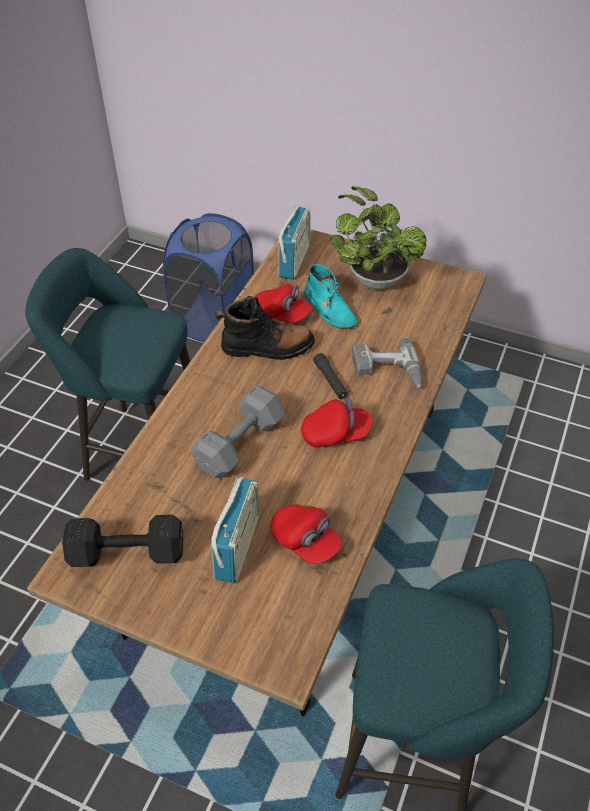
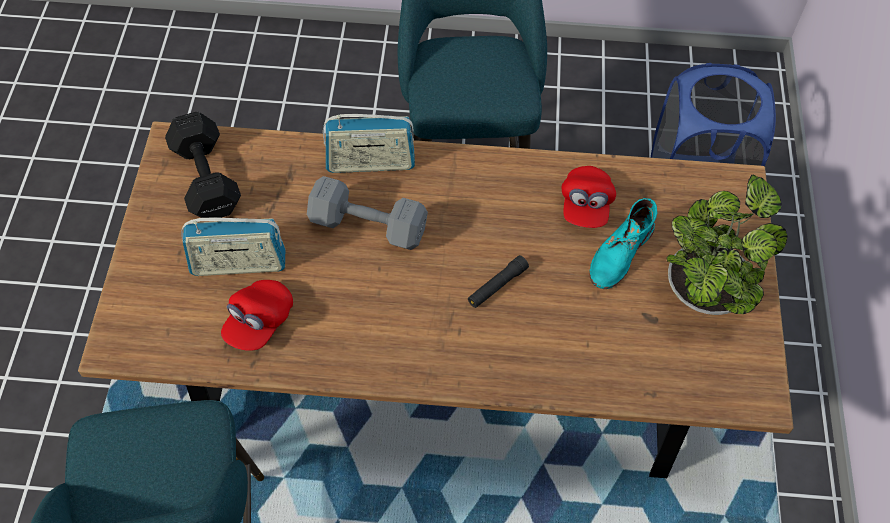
camera: 70 degrees right, 10 degrees up
(267, 348) = (523, 208): black boot -> none
(294, 260) = (693, 191): radio -> radio (370, 163)
(335, 434) = (415, 313): red cap -> none
(387, 372) = (537, 343): power drill -> none

